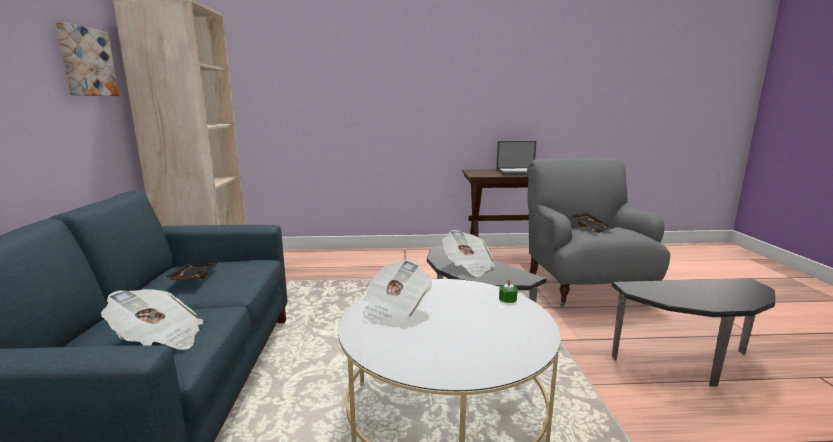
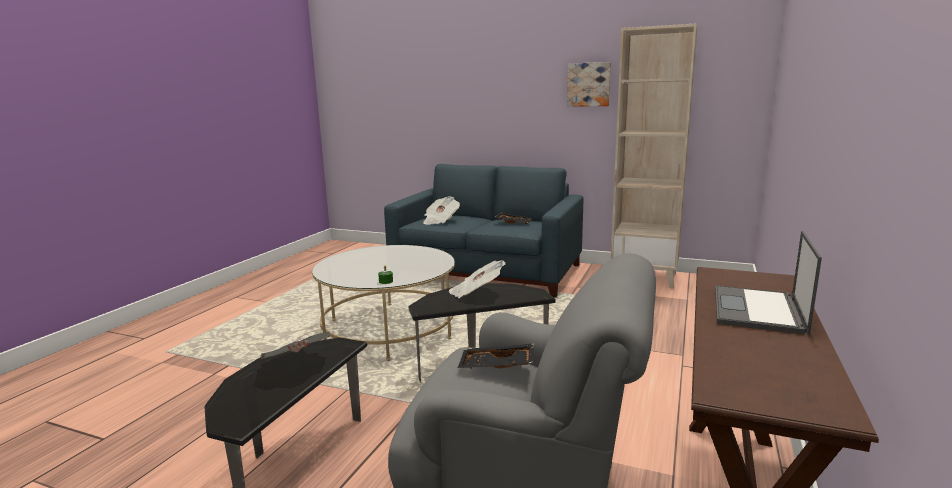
camera: 115 degrees right, 0 degrees up
(394, 310) = (415, 255): newspaper -> newspaper (297, 363)

